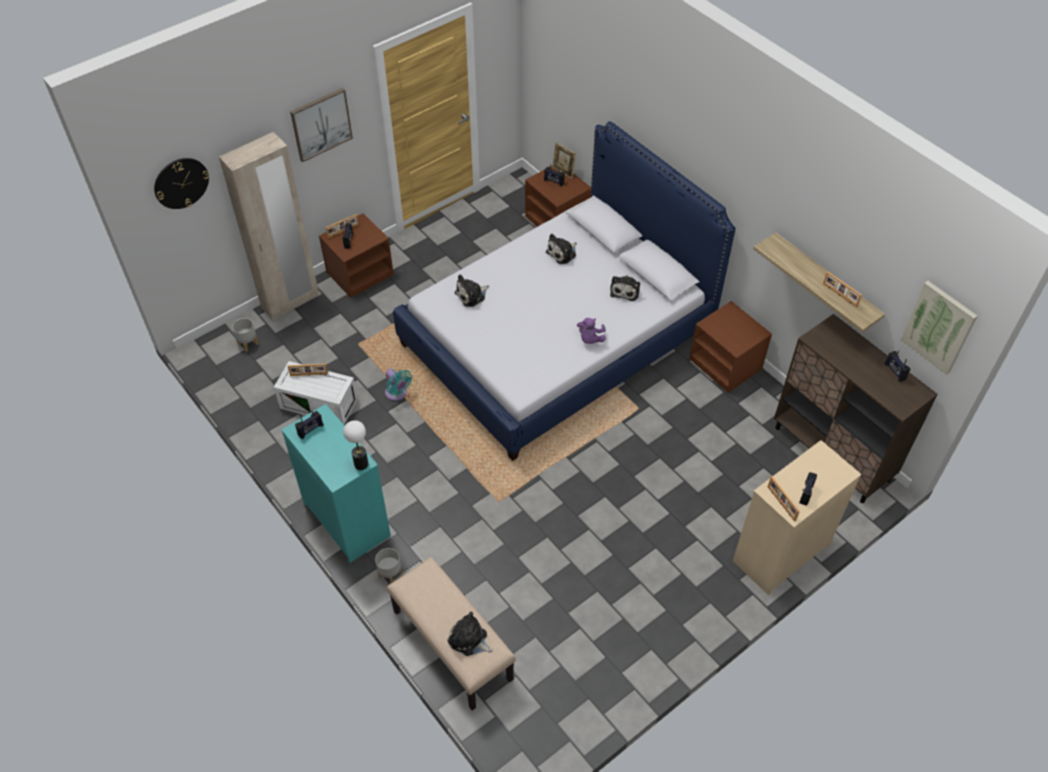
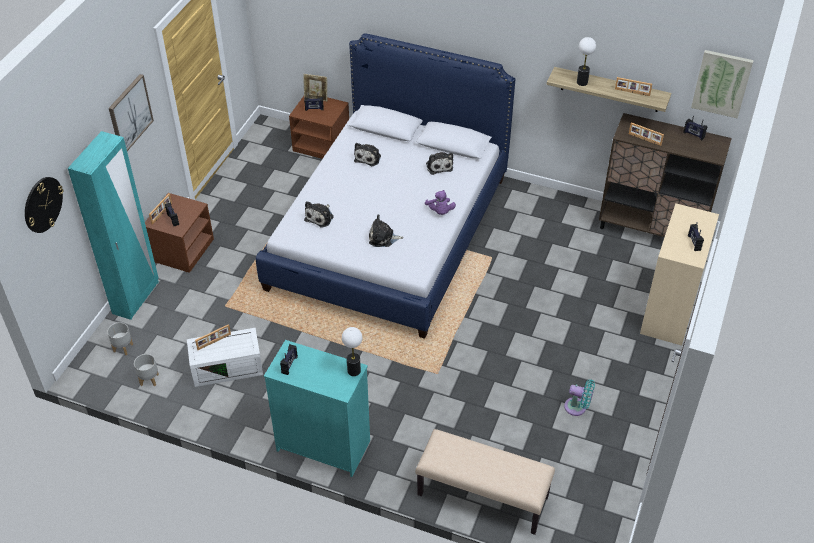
camera: 30 degrees left, 5 degrees down
(290, 302) = (136, 298): beige wardrobe -> turquoise wardrobe
(390, 574) = (392, 468): grey planter -> grey planter (149, 379)
(397, 394) = (290, 330): turquoise fan -> turquoise fan (577, 407)
(469, 640) = (514, 472): plush toy -> plush toy (383, 238)
(726, 364) = (532, 199): brown nightstand -> none
(781, 503) = (683, 257): picture frame -> picture frame (644, 139)
(792, 262) = (582, 82): none -> table lamp

